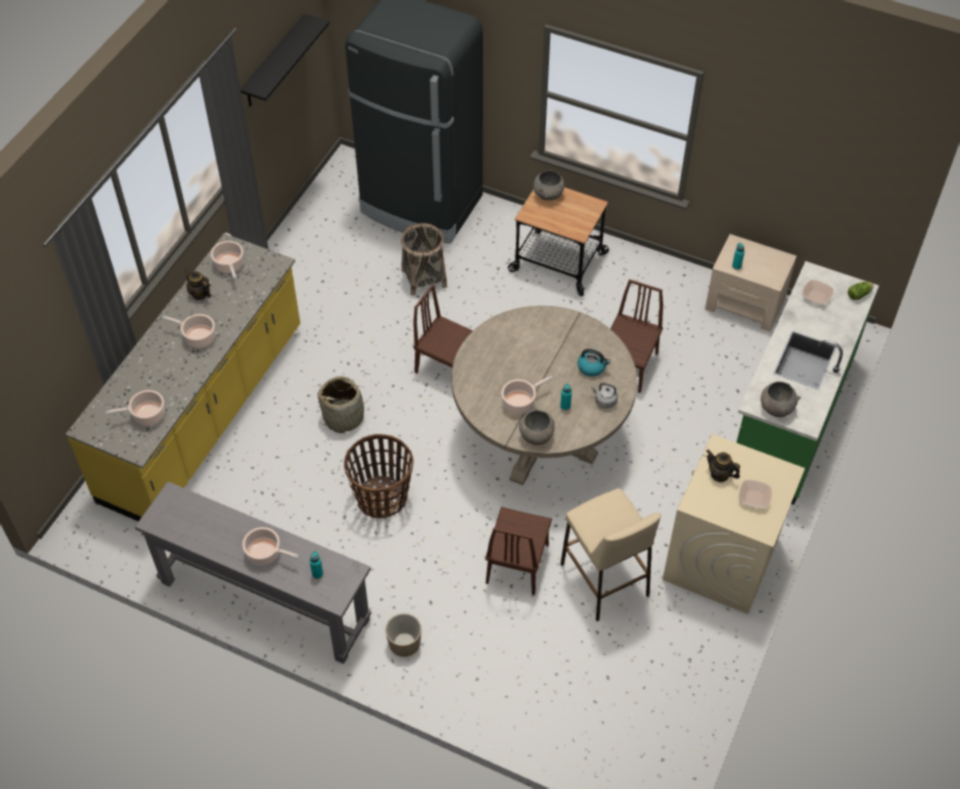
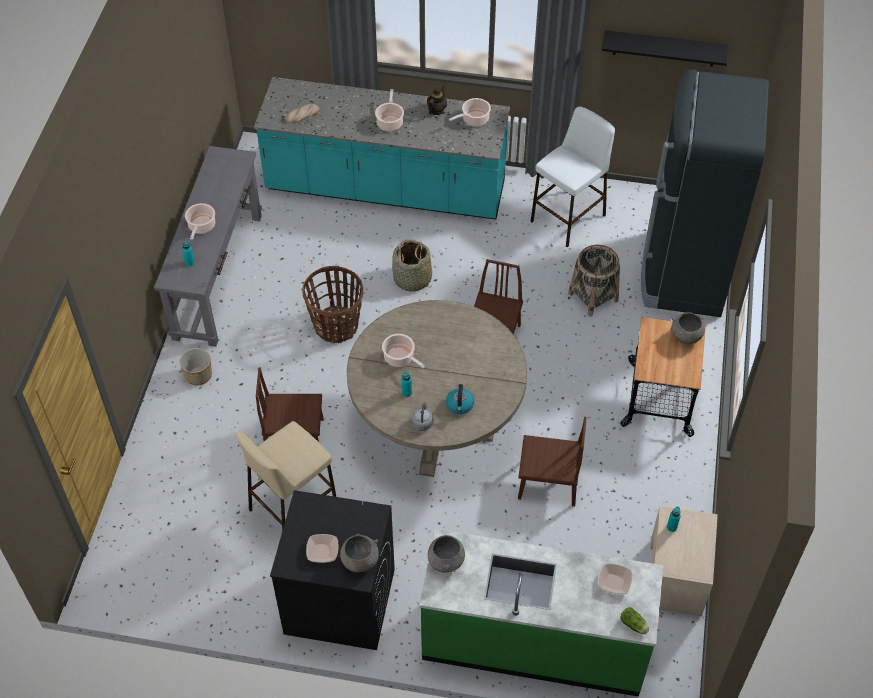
camera: 75 degrees right, 0 degrees up
(147, 415) = (302, 115): cooking pot -> bread
(204, 414) = (385, 189): yellow counter -> turquoise counter
(316, 271) = (568, 218): none -> white stool
(536, 436) = (365, 377): grey bowl -> grey bowl (360, 561)
(719, 474) = (343, 518): teapot -> none
(721, 560) = (338, 602): beige washing machine -> black washing machine

